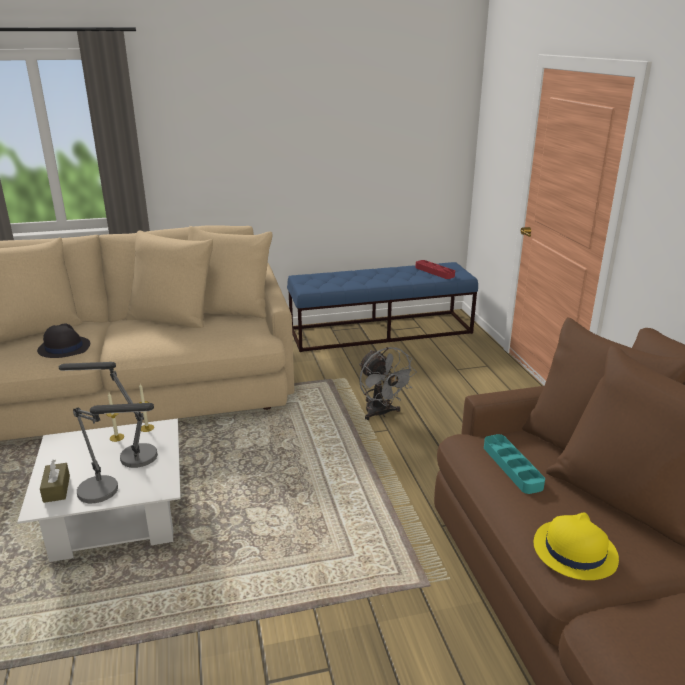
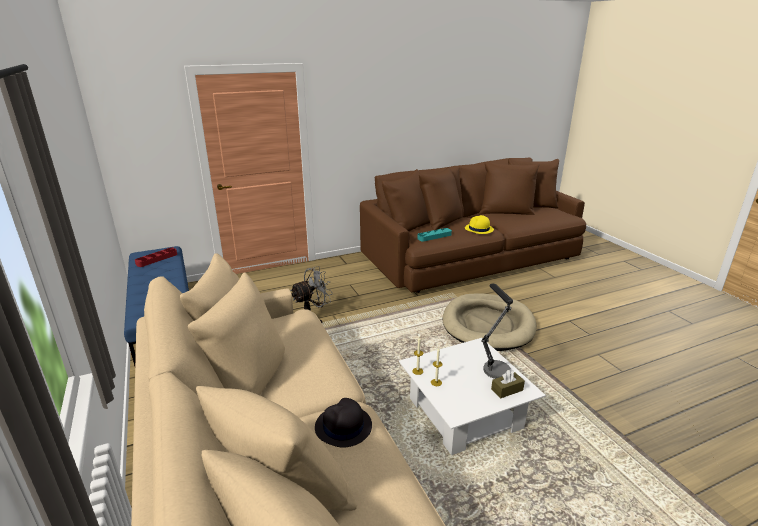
camera: 100 degrees left, 0 degrees up
(128, 456) = (455, 369): table lamp -> none
(311, 603) = (488, 325): none -> beige dog bed

